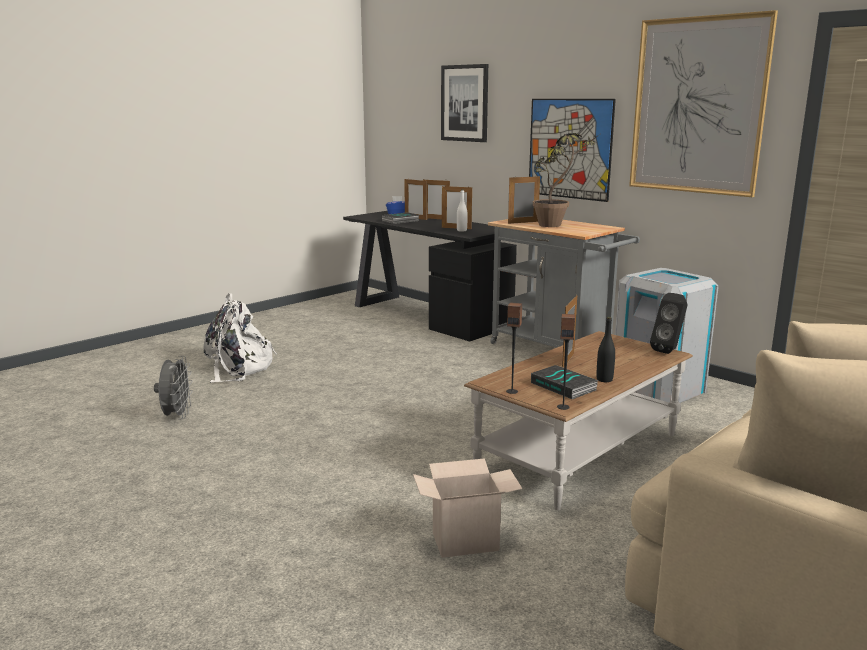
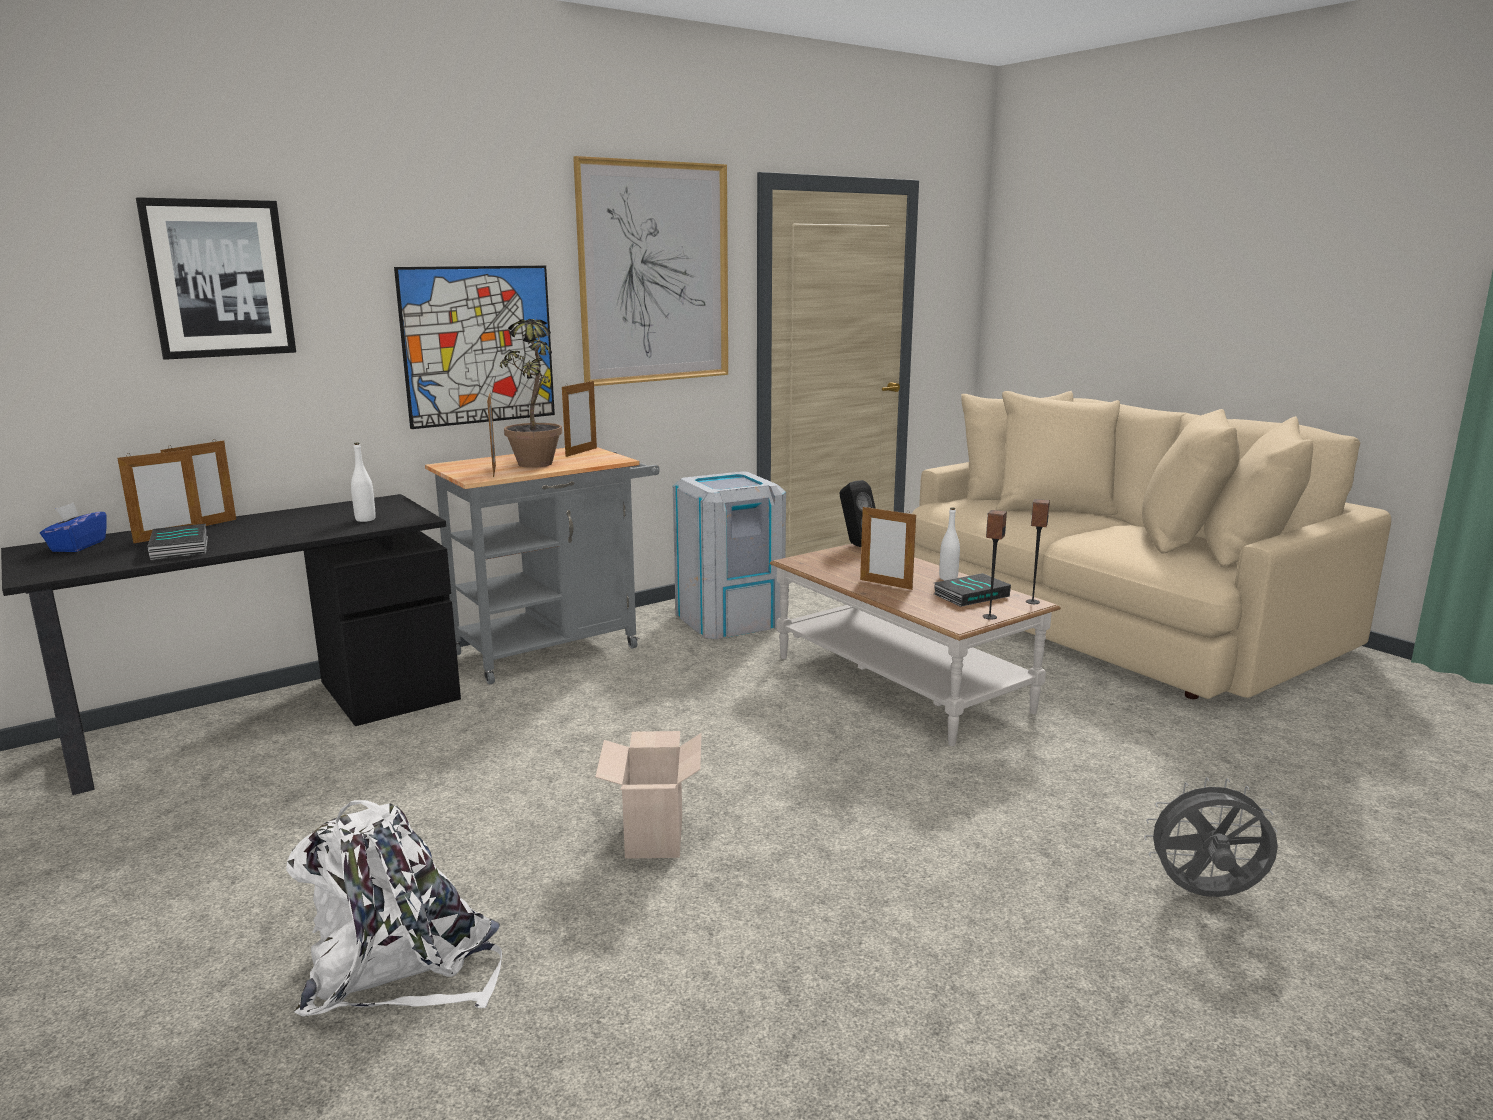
camera: 80 degrees left, 0 degrees up
(177, 416) = (676, 1052): grey fan -> grey fan (1205, 896)
(456, 228) = (336, 520): picture frame -> picture frame (581, 452)
(467, 541) = (1114, 766): cardboard box -> cardboard box (652, 835)
(604, 379) = (948, 578): black bottle -> white bottle

